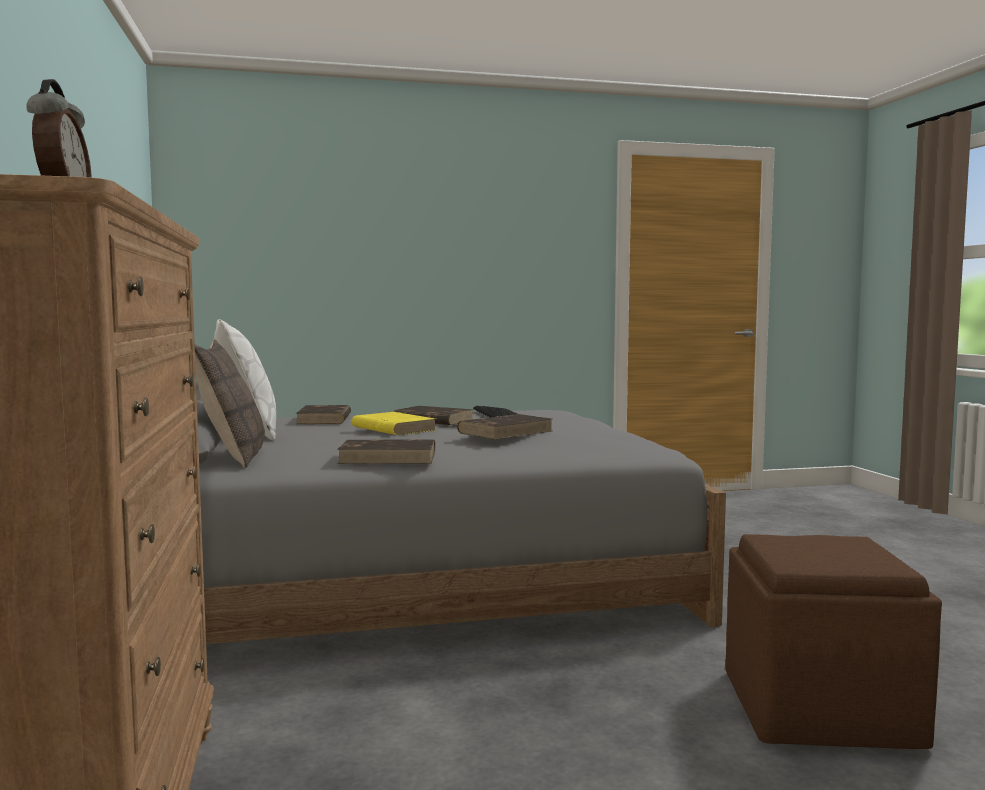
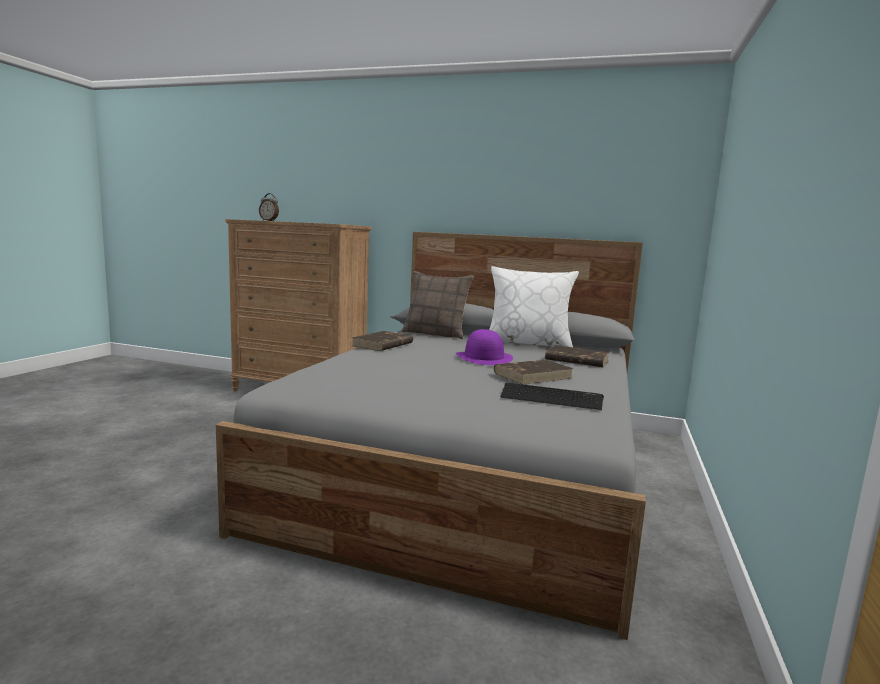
camera: 120 degrees right, 5 degrees up
(393, 428) = (484, 358): yellow book -> purple hat
(506, 431) = (396, 362): brown book -> none
(818, 709) = (111, 505): brown ottoman -> none

